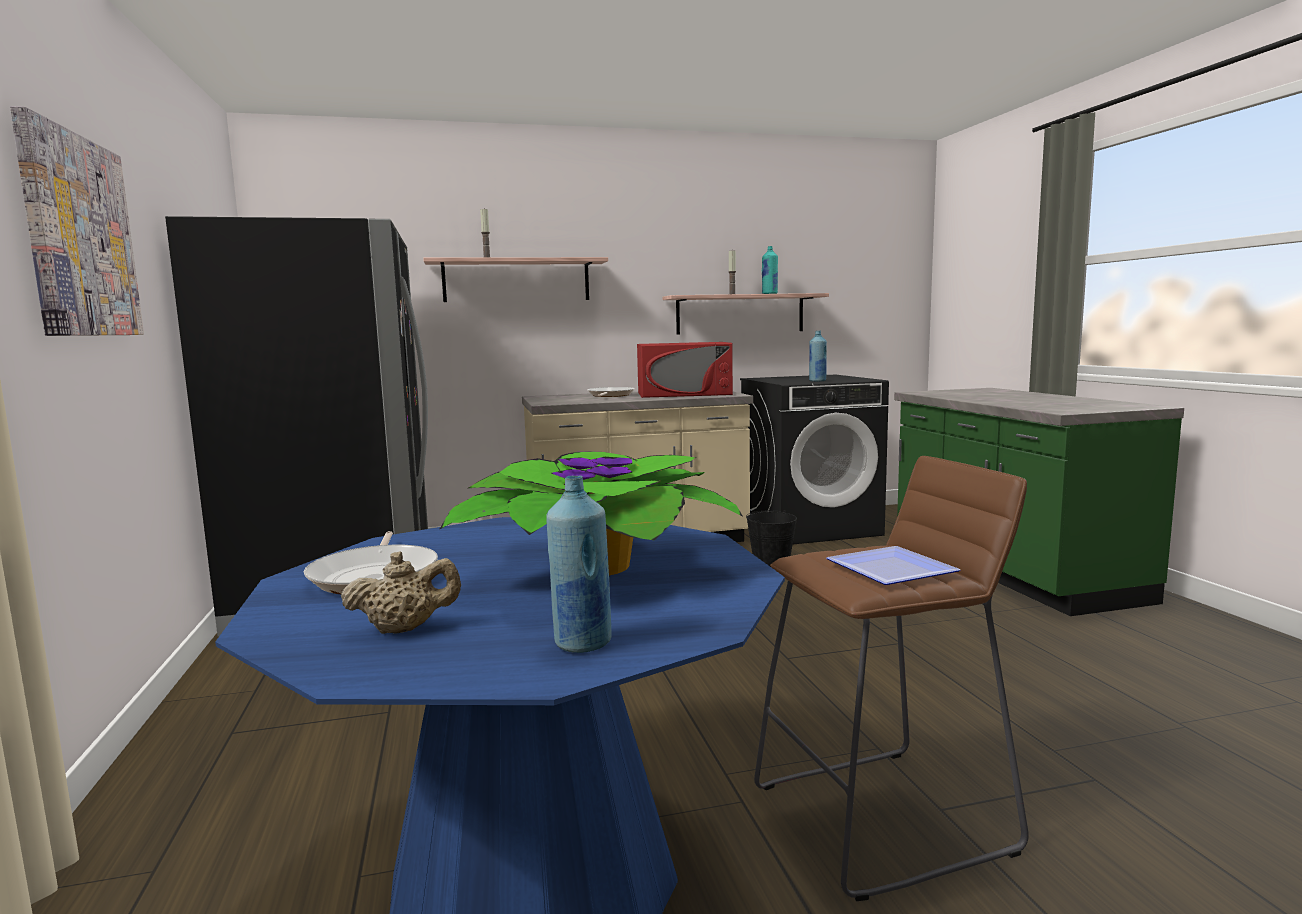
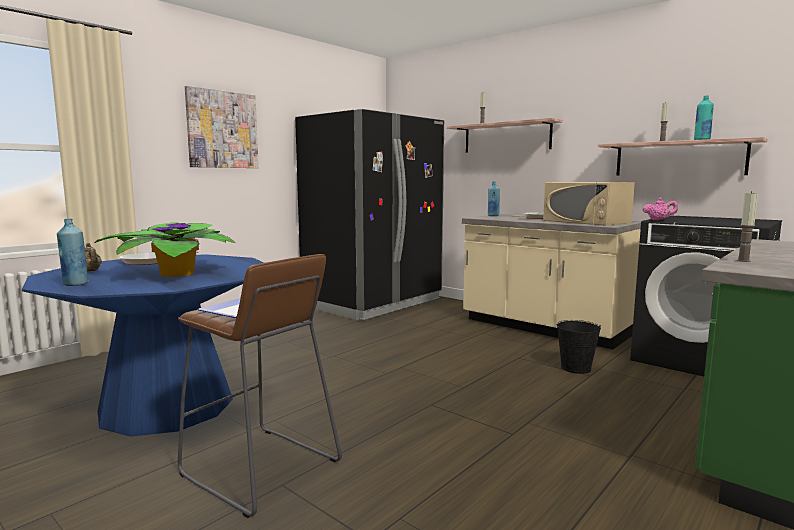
camera: 55 degrees right, 0 degrees up
(684, 393) = (586, 221): red microwave -> beige microwave
(789, 383) = (658, 220): none -> pink teapot
(817, 381) = (698, 221): blue bottle -> blue bottle (493, 216)
(1026, 406) = (743, 261): none -> candle

